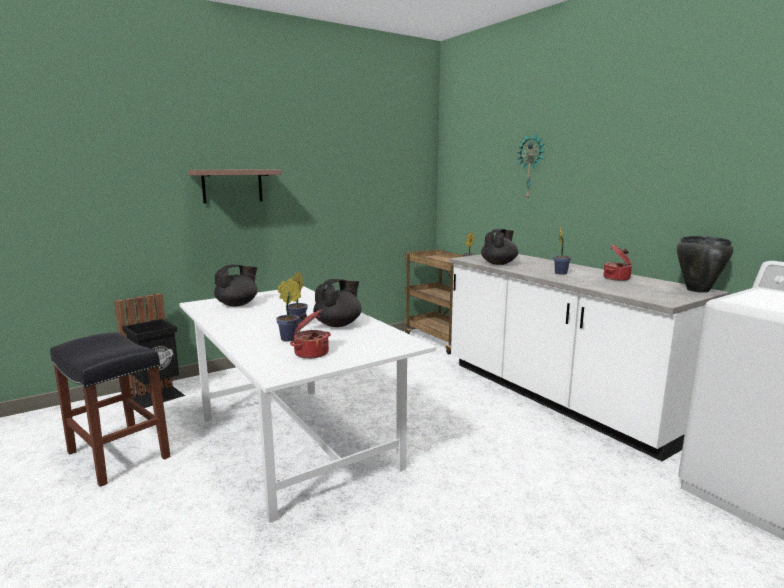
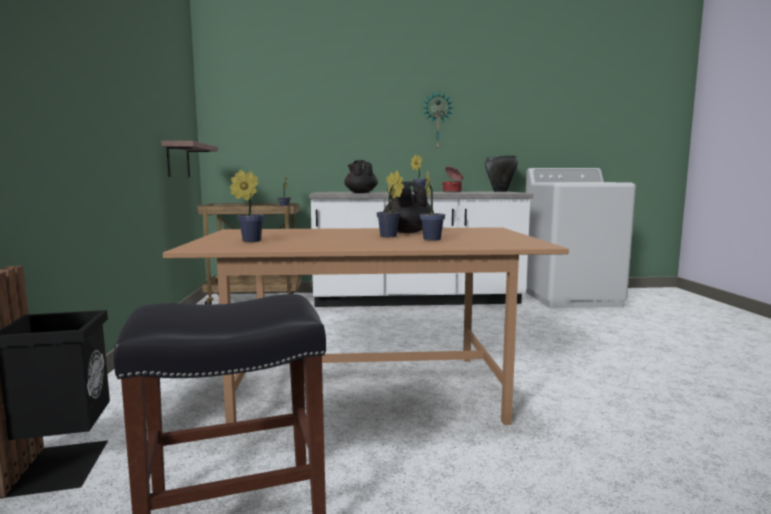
camera: 60 degrees left, 5 degrees down
(232, 186) = (64, 82): shelf -> shelf (178, 160)
(237, 304) = (249, 241): black teapot -> potted plant
(298, 442) = (370, 389): white dining table -> brown dining table
(310, 353) = (485, 238): cooking pot -> none
(531, 167) = (335, 111): wall clock -> wall clock (437, 121)

